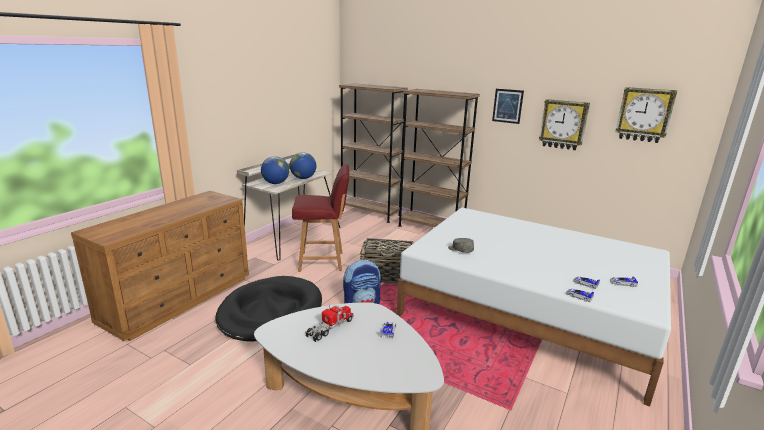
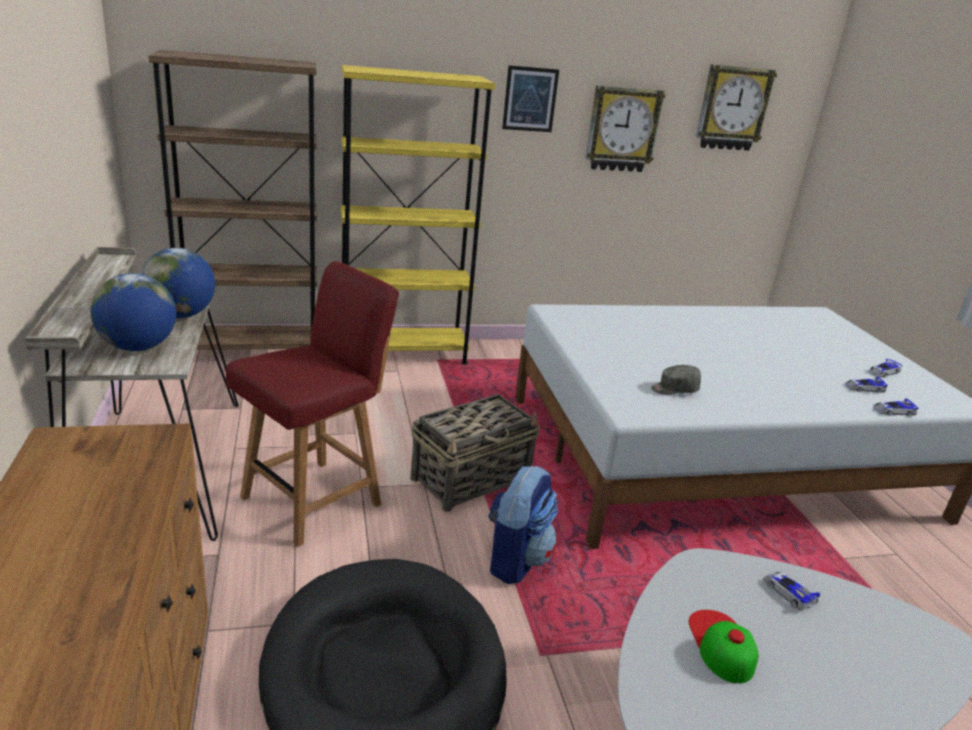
camera: 45 degrees left, 5 degrees up
(330, 327) = (721, 644): toy truck -> cap
(431, 228) = (403, 354): brown bookcase -> yellow bookcase

